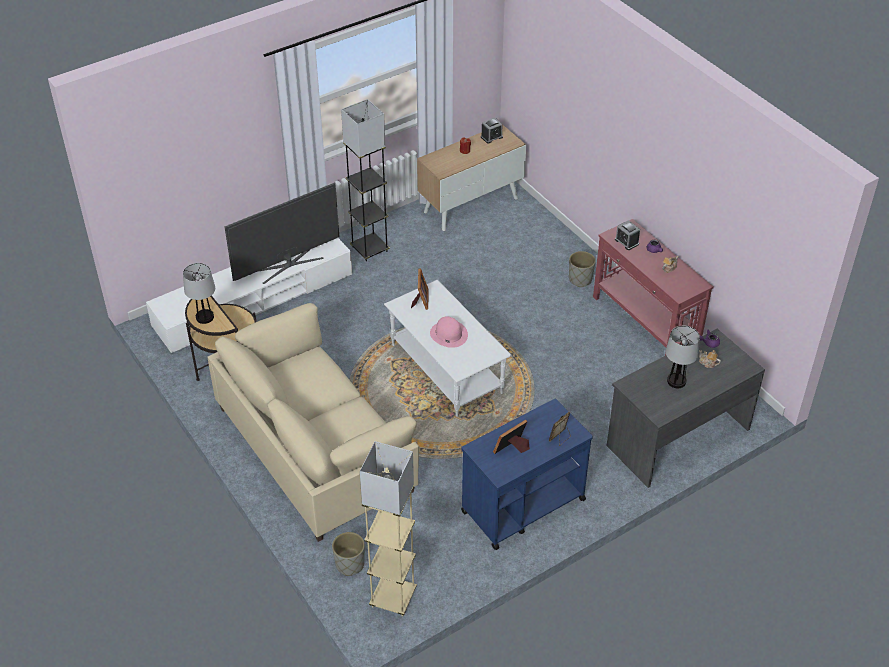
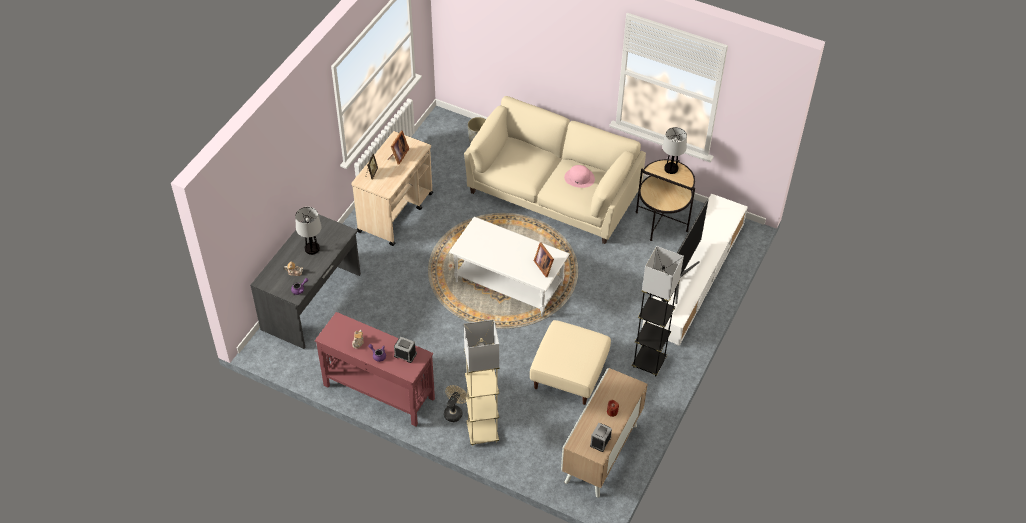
camera: 150 degrees right, 5 degrees up
(393, 598) = (440, 133): beige floor lamp -> beige floor lamp (482, 433)
(448, 334) = (504, 247): pink hat -> pink hat (579, 178)
(450, 268) = (569, 374): none -> beige ottoman
(522, 506) = (395, 212): blue cart -> beige cart
(580, 279) = (454, 412): grey planter -> beige fan

